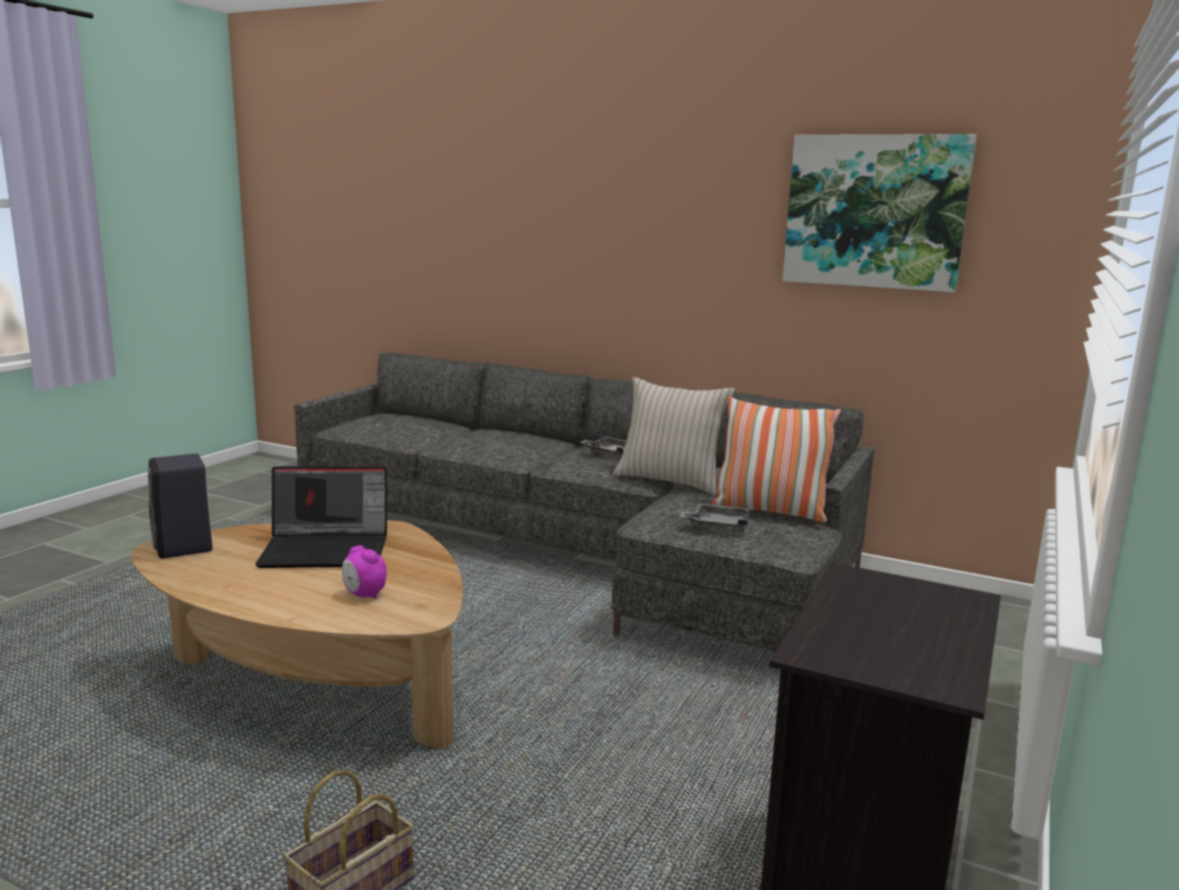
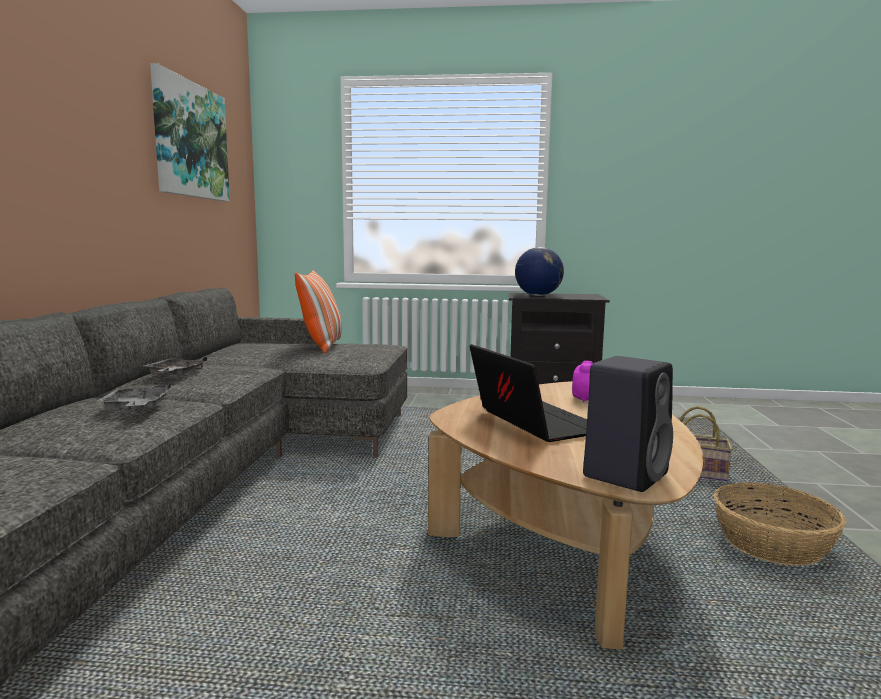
camera: 110 degrees left, 5 degrees down
(139, 823) = (773, 544): none -> basket
(670, 481) = (255, 363): beige pillow -> none
(717, 526) = (362, 351): grey tray -> grey tray (136, 409)
(893, 603) = (538, 295): none -> globe

